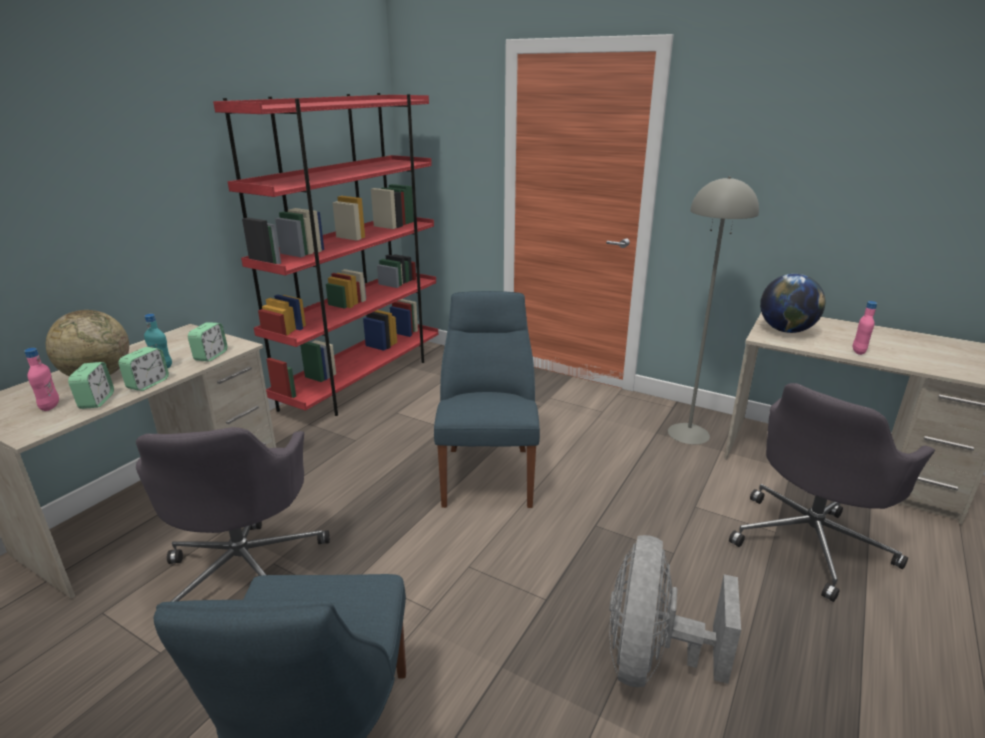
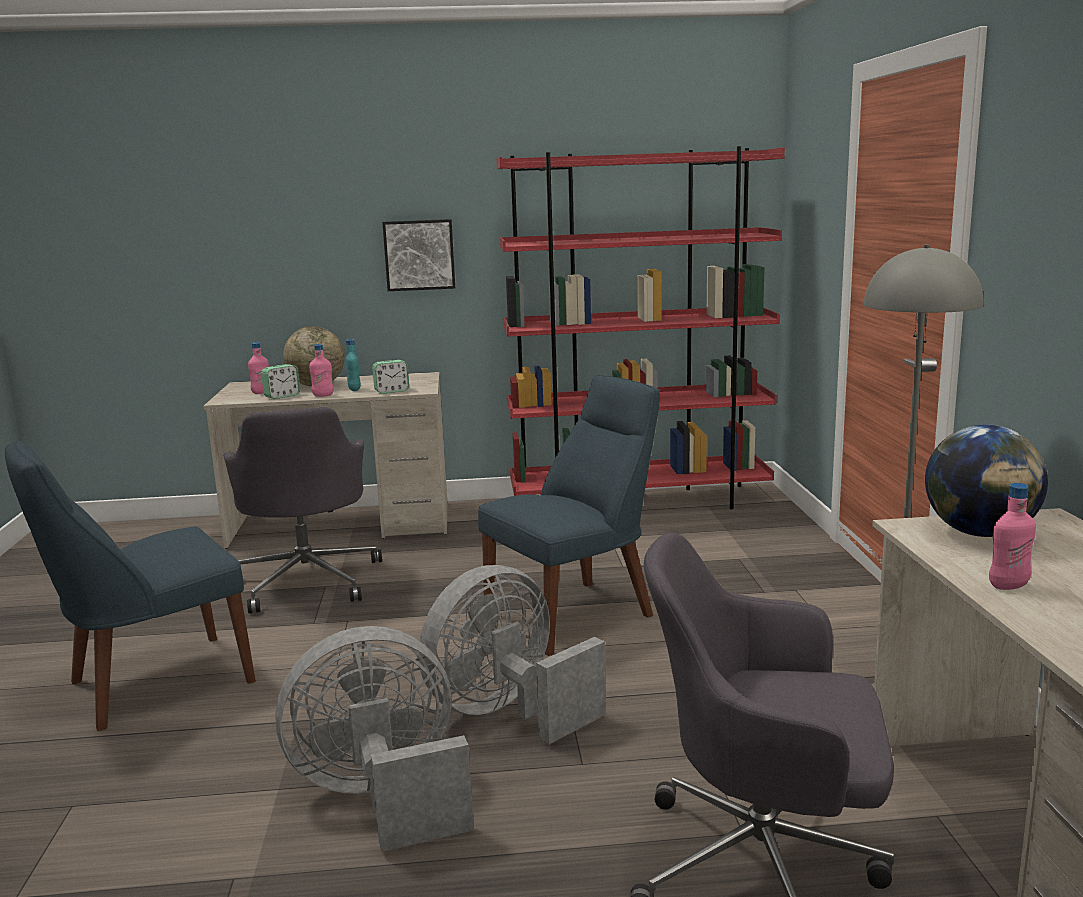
camera: 55 degrees right, 10 degrees down
(148, 384) = (323, 395): alarm clock -> pink bottle
(149, 208) = (419, 255): none -> picture
(246, 569) = (308, 580): grey office chair -> grey office chair turned 60 degrees counterclockwise
(589, 556) = (507, 712): none -> grey fan

